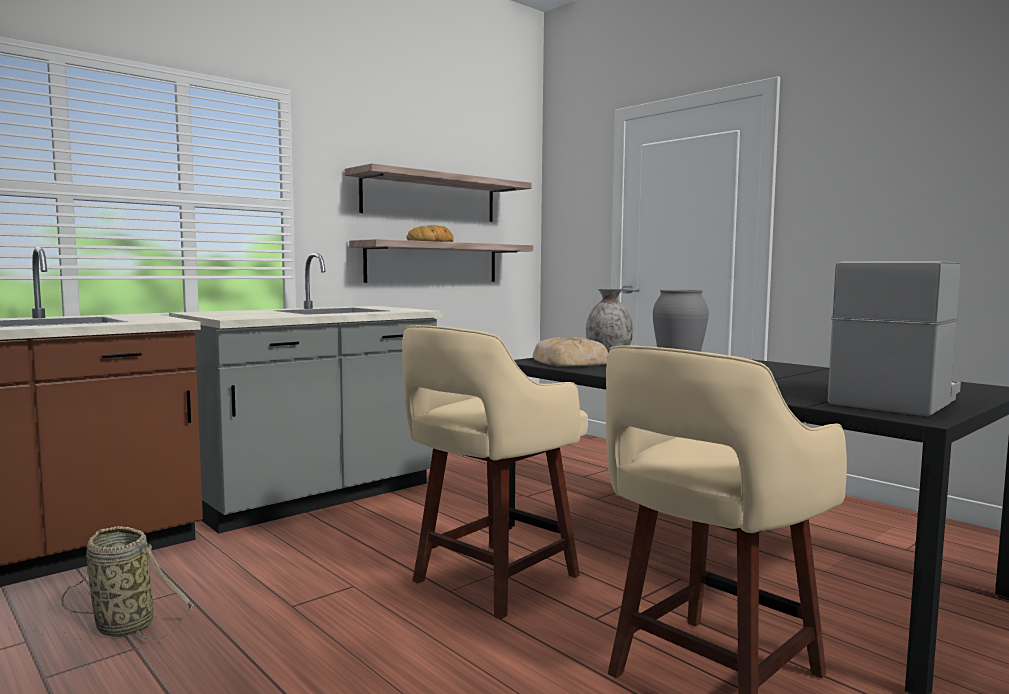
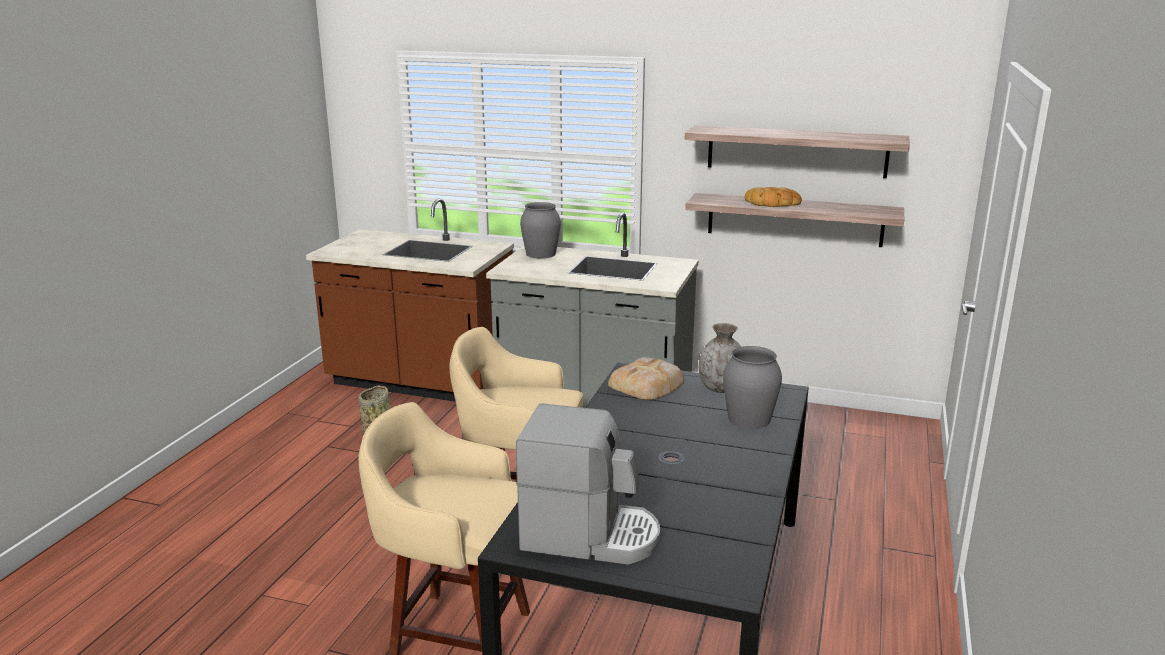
camera: 60 degrees right, 15 degrees up
(221, 313) = (541, 254): none -> grey vase

